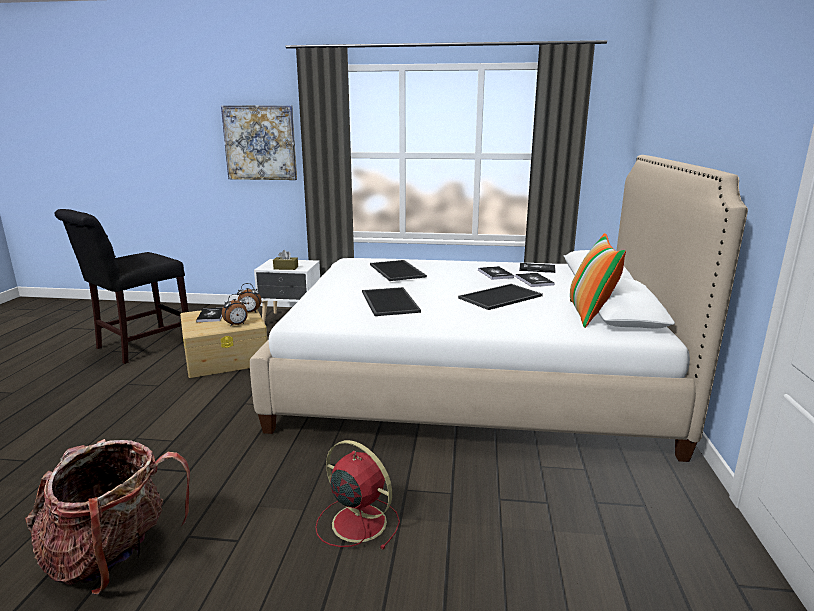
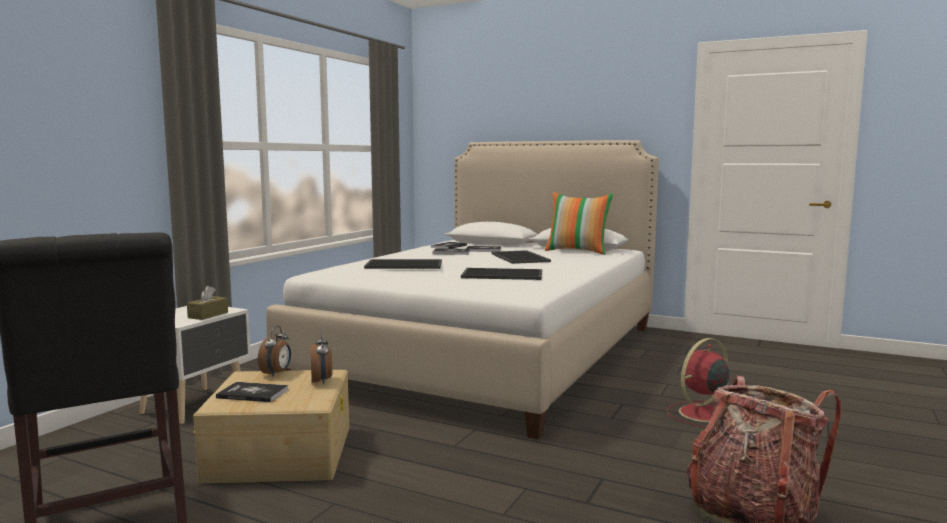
camera: 70 degrees left, 10 degrees down
(260, 143) = (79, 122): picture -> none

